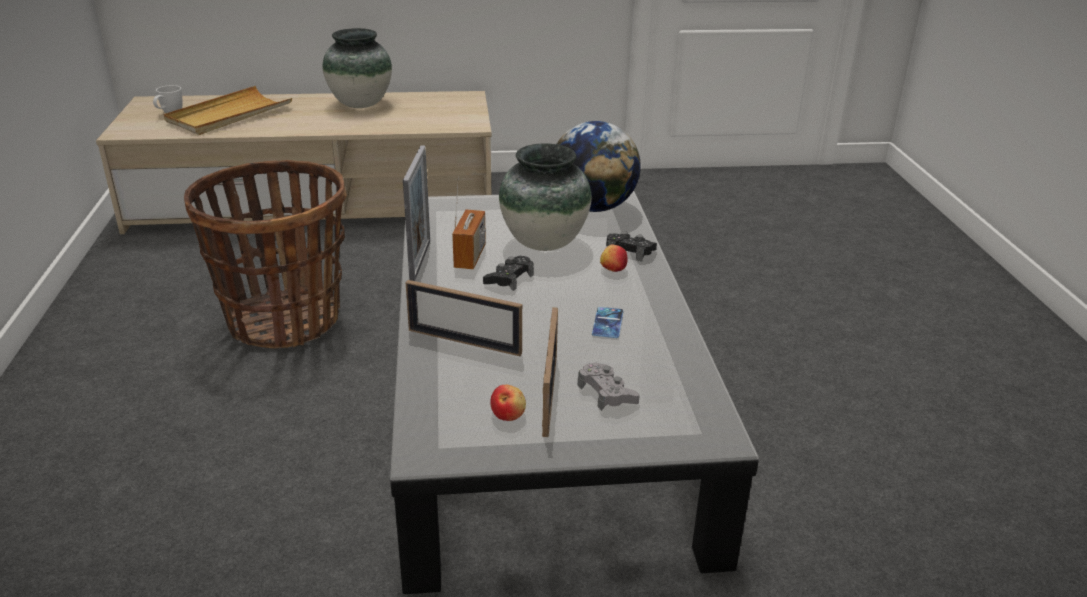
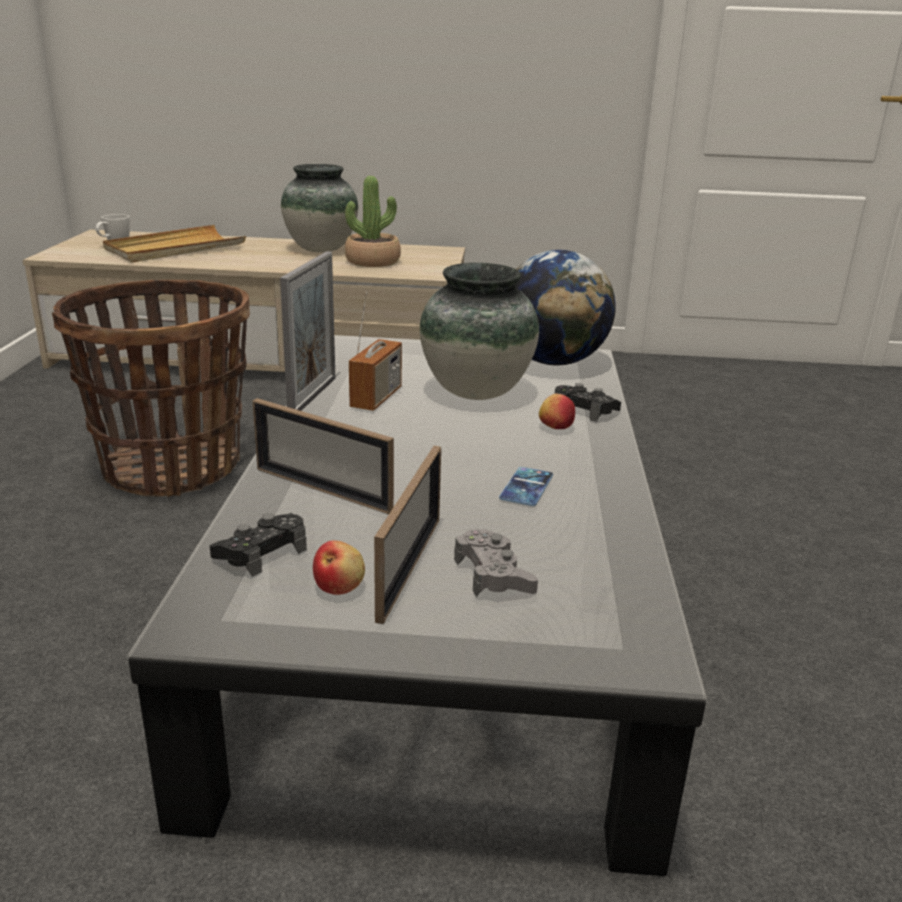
camera: 10 degrees right, 5 degrees down
(412, 115) = (373, 261): none -> potted plant
(509, 279) = (415, 425): black game controller -> black game controller (261, 552)

